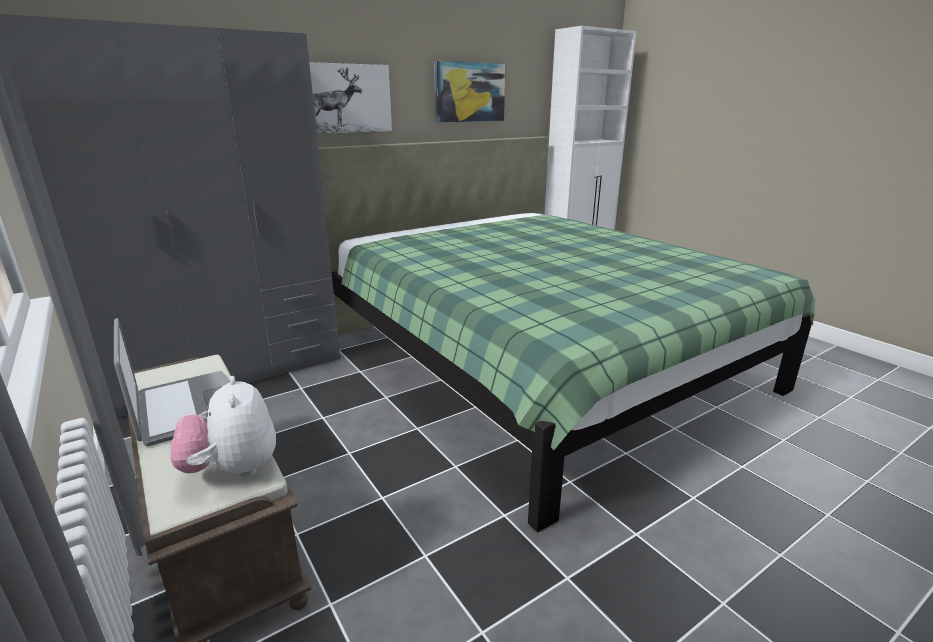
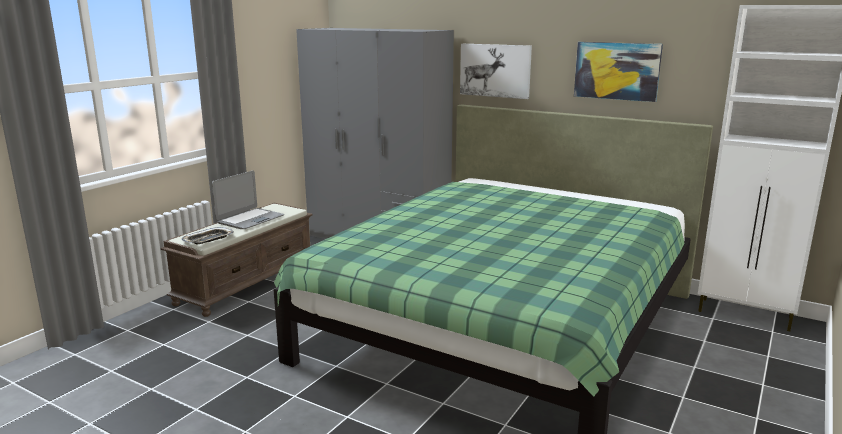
camera: 65 degrees right, 5 degrees down
(233, 469) = (208, 239): plush toy -> tray

